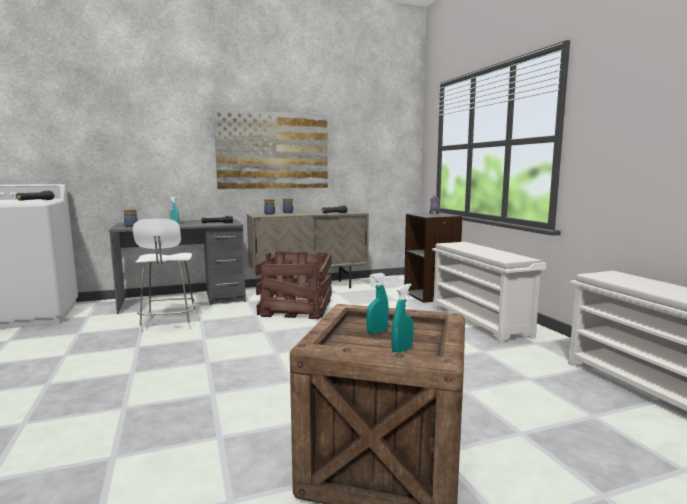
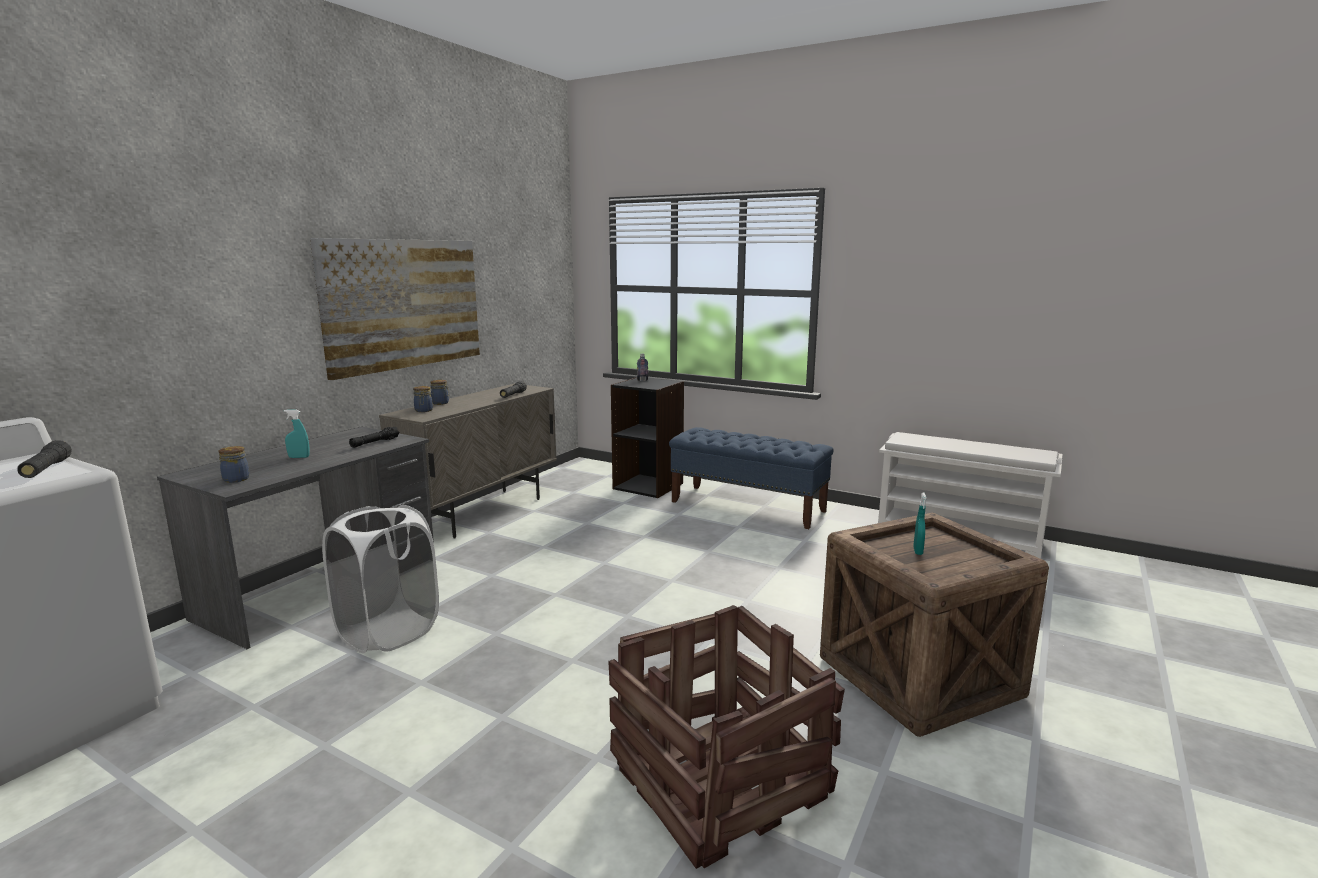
camera: 40 degrees left, 5 degrees up
(168, 324) = (388, 632): white chair -> white laundry basket
(295, 309) = (528, 550): crate -> crate (717, 782)
(402, 350) = (974, 562): turquoise spray bottle -> none
(480, 321) = (748, 506): white shoe rack -> blue bench

